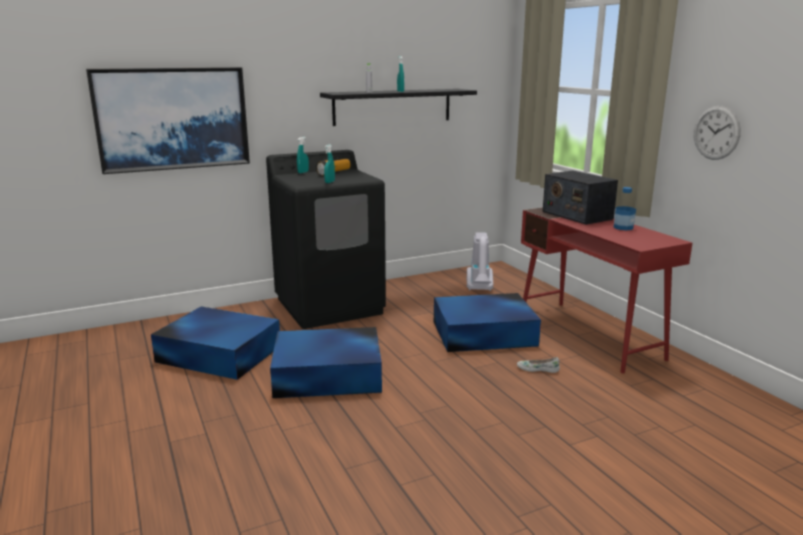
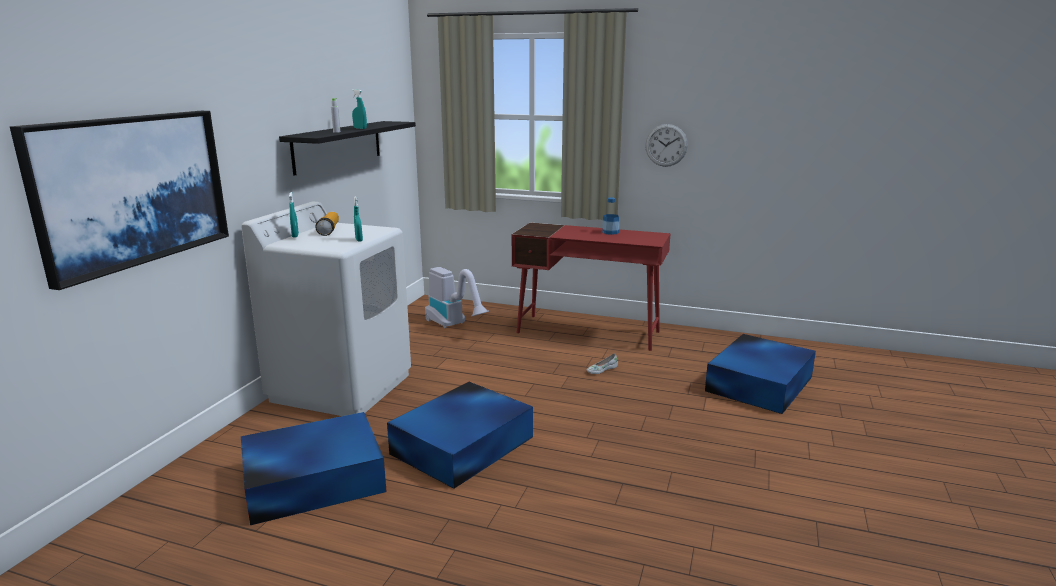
camera: 45 degrees left, 0 degrees up
(330, 306) = (342, 387): black washing machine -> white washing machine
(485, 333) = (521, 358): blue storage box -> blue storage box (760, 383)
(576, 215) = (559, 230): radio -> none

